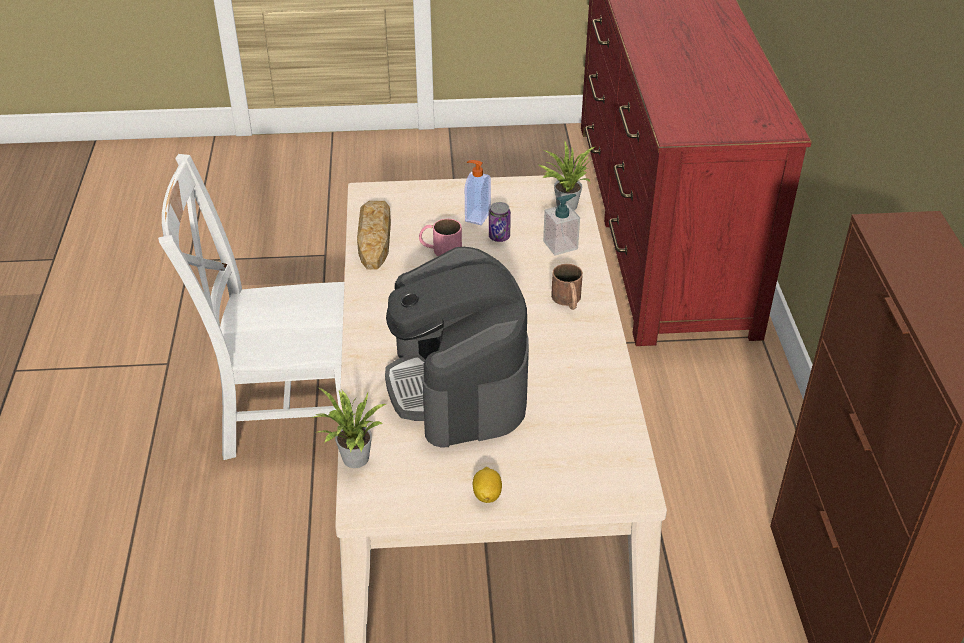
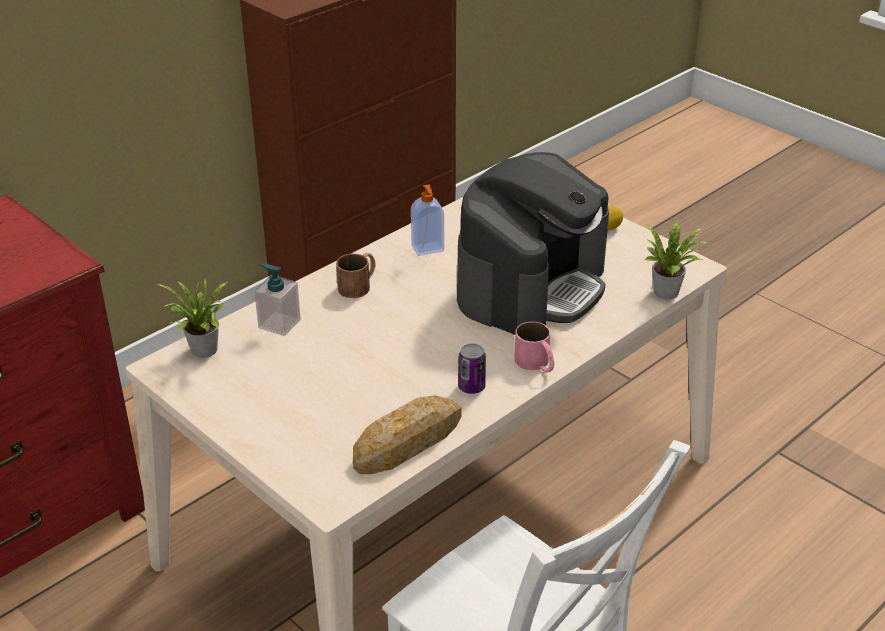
camera: 130 degrees left, 5 degrees down
(440, 249) = (371, 390): pink mug -> pink mug (536, 364)
(476, 217) = (288, 396): soap dispenser -> soap dispenser (428, 249)
(499, 237) = (307, 364): can -> can (471, 387)

